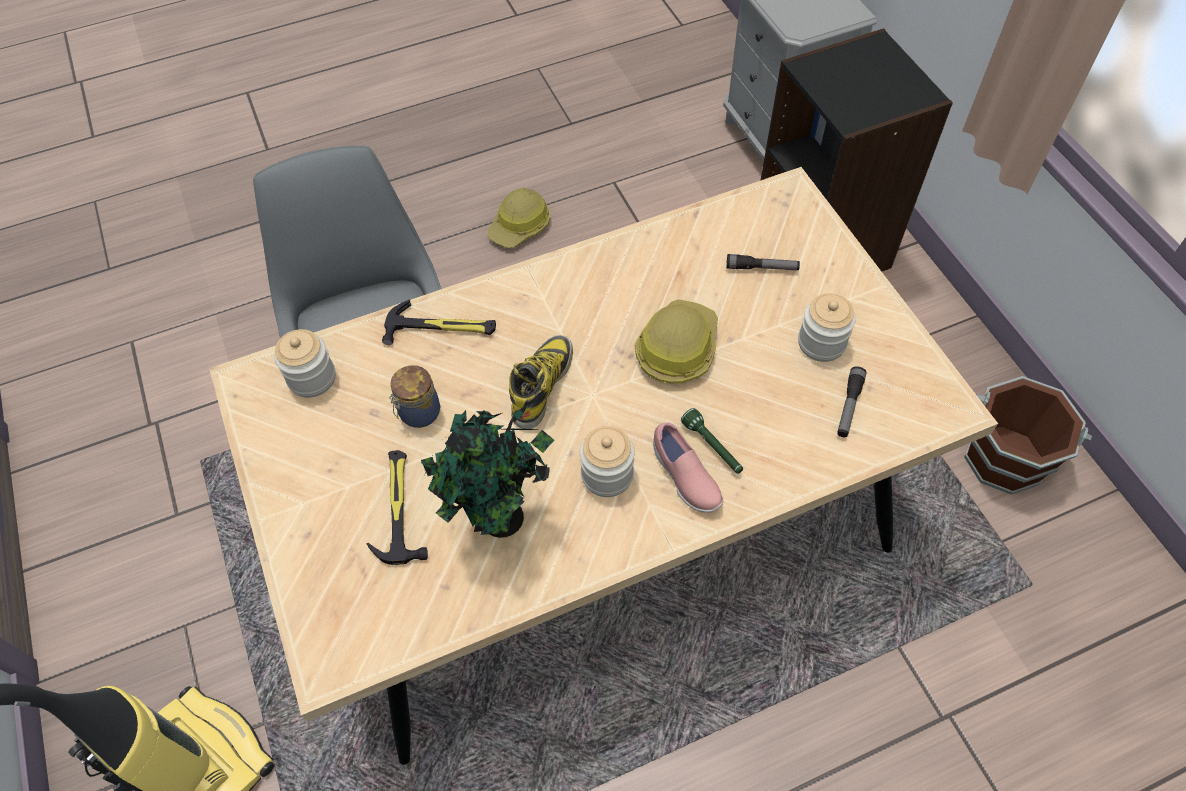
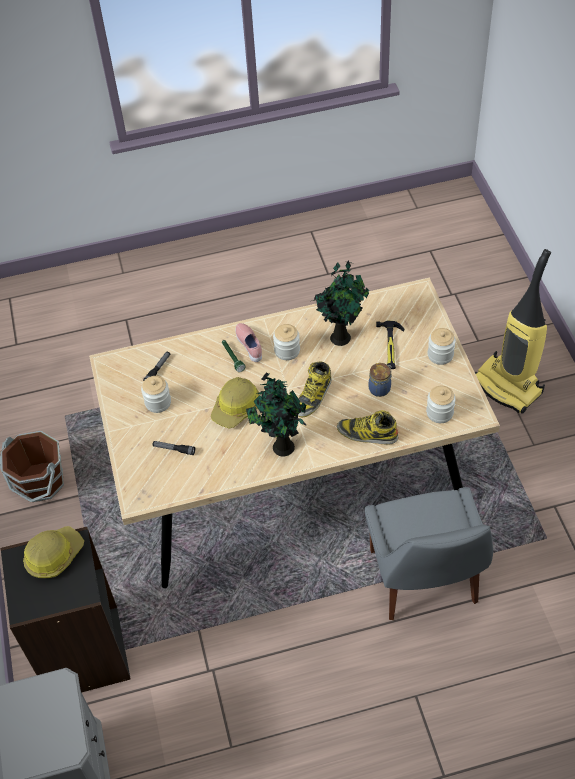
camera: 170 degrees left, 5 degrees down
(297, 498) = (440, 355): none -> jar
(441, 327) = (367, 434): hammer -> boot
(520, 226) = (317, 708): hard hat -> hard hat (53, 555)
(585, 291) = (281, 446): none -> potted plant

